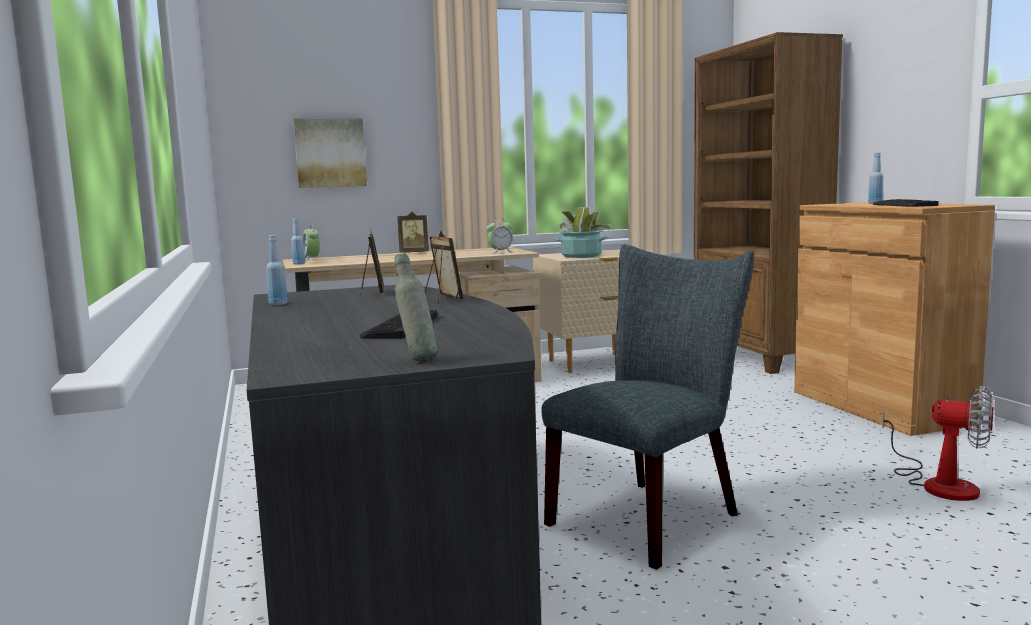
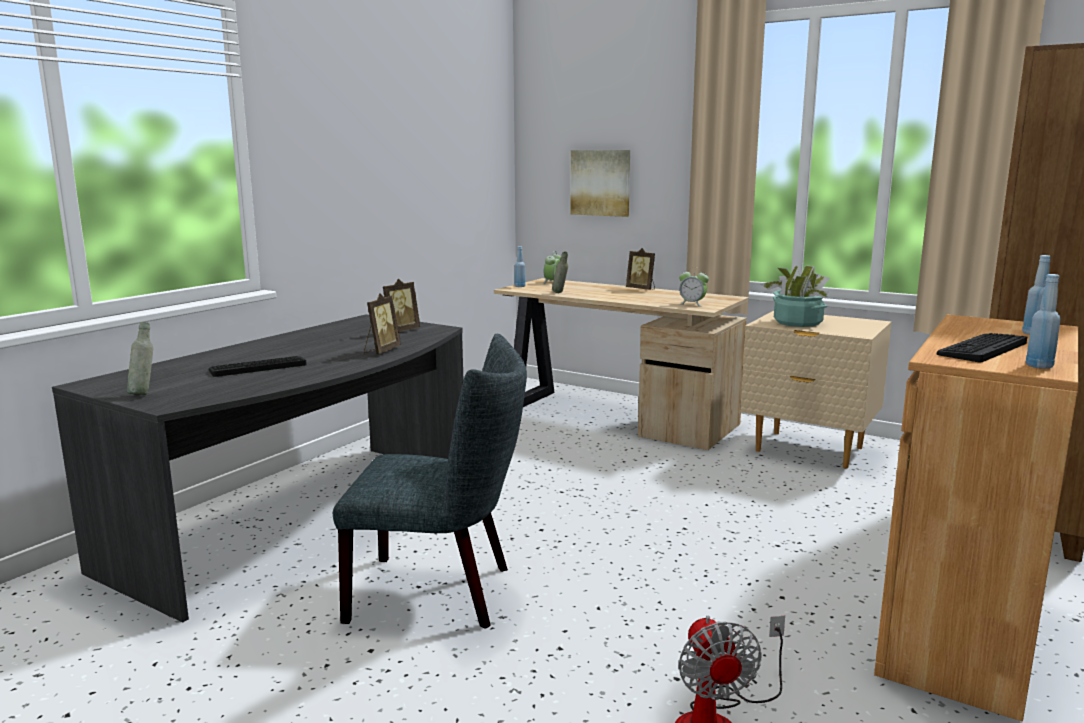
camera: 50 degrees right, 5 degrees up
(278, 304) = (327, 327): blue bottle -> blue bottle (1039, 366)
(364, 261) = (560, 293): none -> grey bottle

